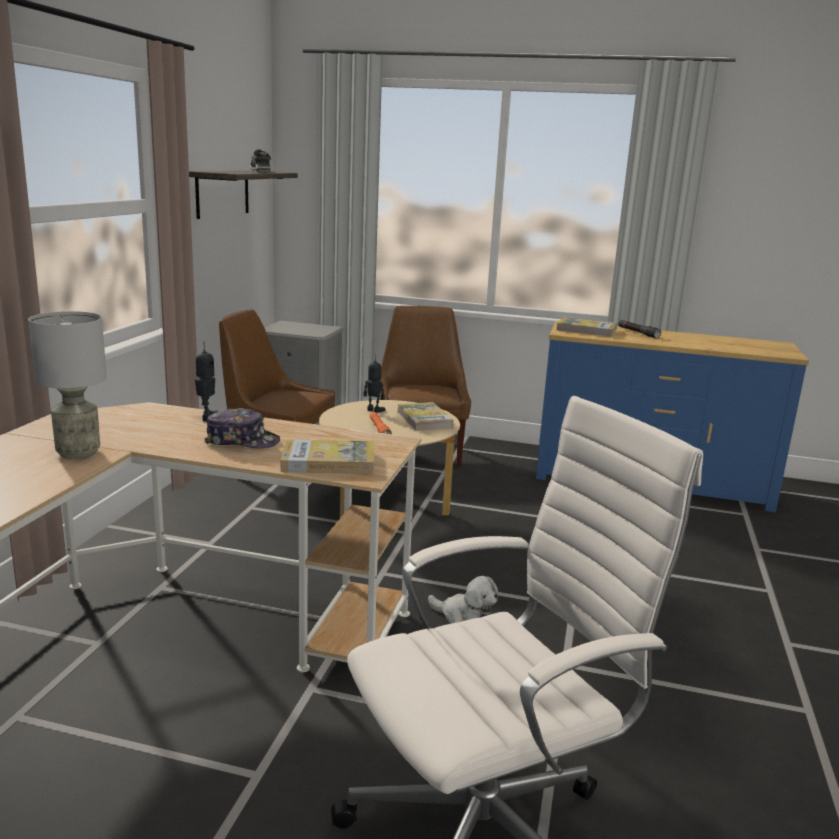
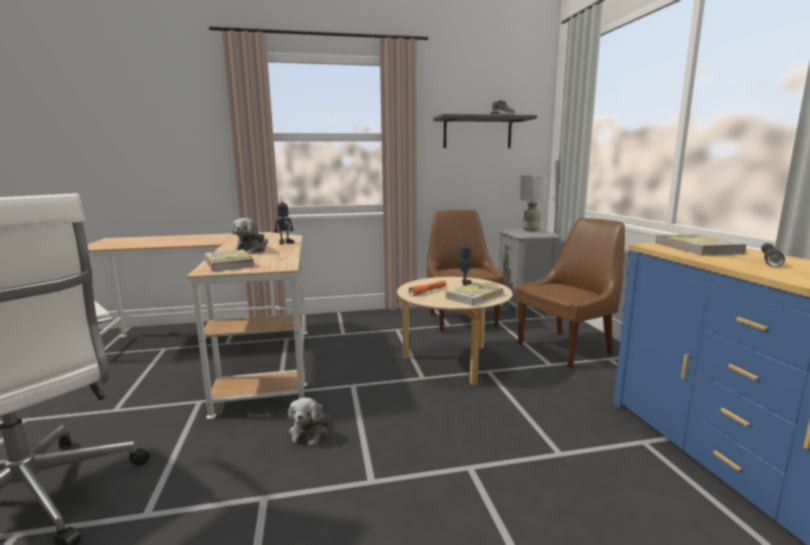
camera: 65 degrees right, 5 degrees down
(77, 453) = (213, 240): grey table lamp -> grey table lamp (530, 230)
(242, 441) = (252, 250): cap -> plush toy

